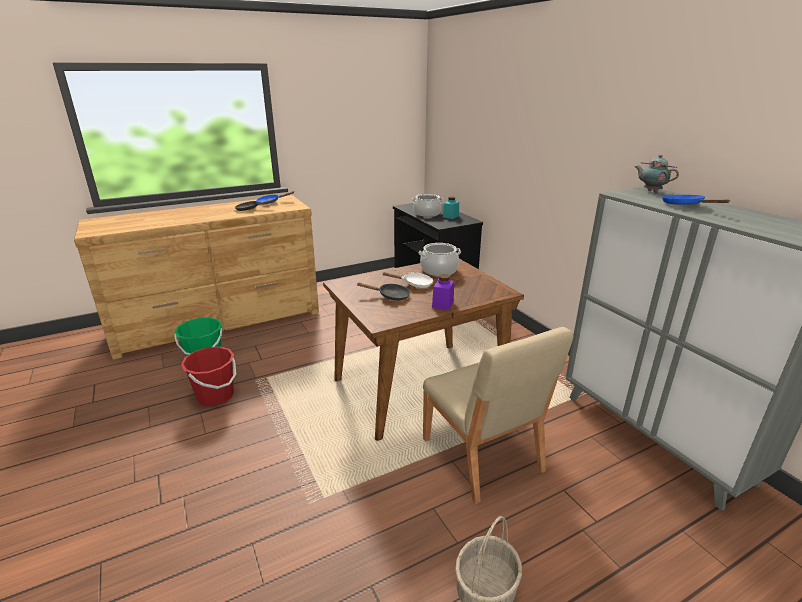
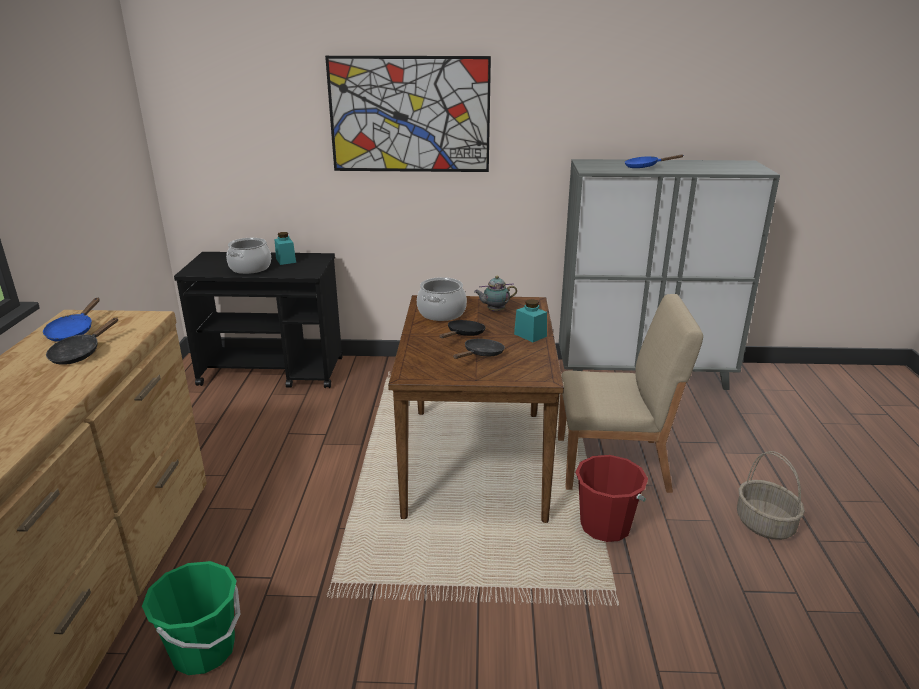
camera: 60 degrees left, 0 degrees up
(215, 396) = (326, 654): red bucket -> red bucket (605, 526)
(414, 284) = (464, 334): white frying pan -> black frying pan
(443, 304) = (530, 335): purple jar -> turquoise jar
(538, 124) = (409, 115): none -> picture
(651, 191) = (592, 162): teapot -> teapot (494, 310)

